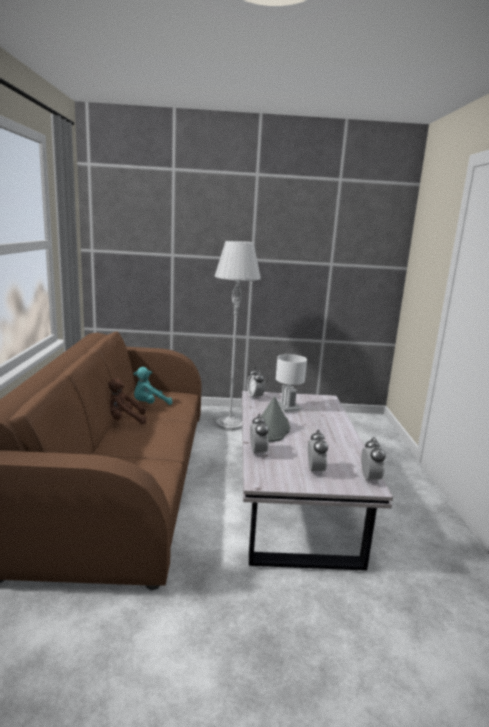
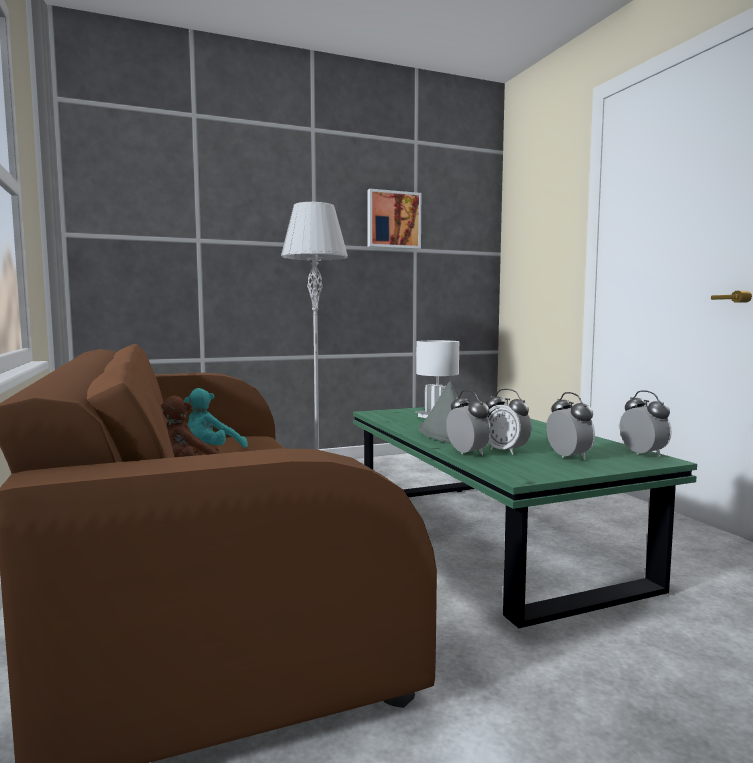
camera: 20 degrees left, 10 degrees down
(255, 397) = (379, 414): alarm clock -> alarm clock (506, 451)
(294, 496) = (485, 538): white coffee table -> green coffee table
(314, 241) = (393, 220): none -> picture

